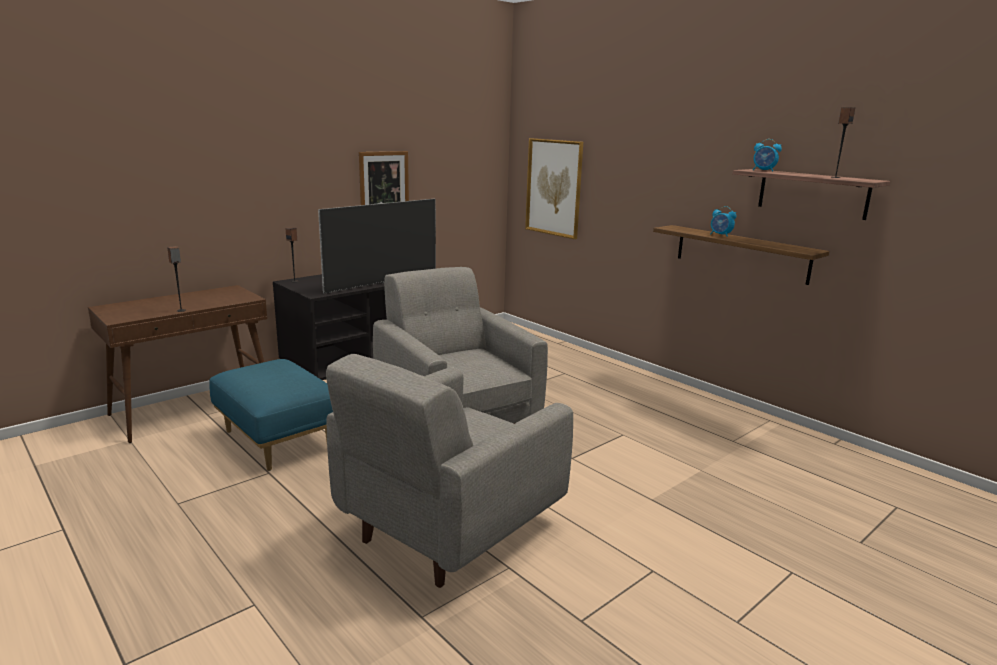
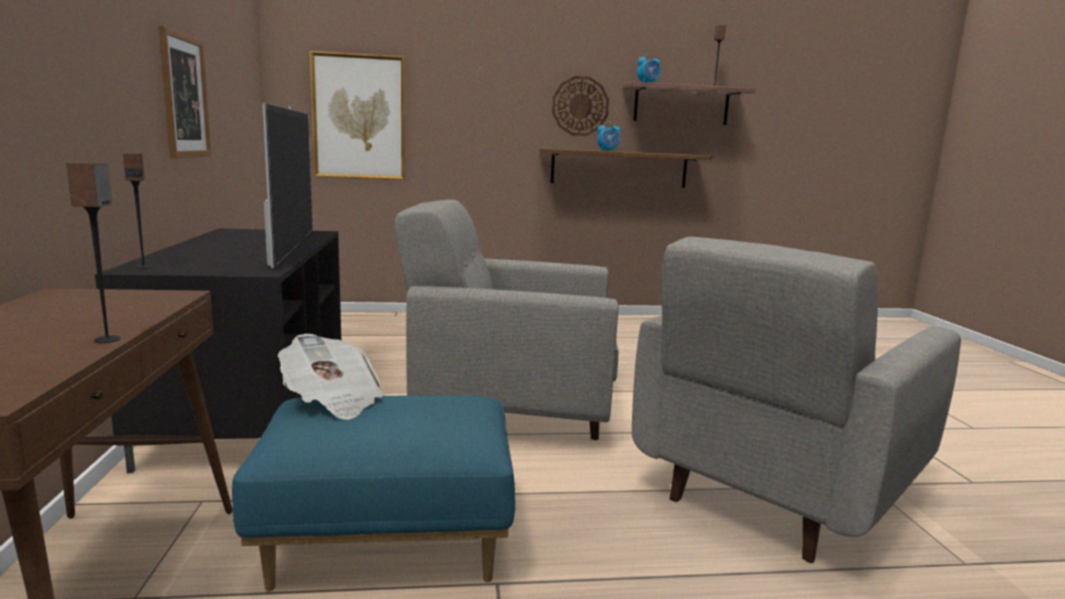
camera: 55 degrees left, 5 degrees down
(280, 364) = (333, 401): none -> newspaper
(447, 529) = (775, 492): grey armchair -> grey armchair turned 60 degrees clockwise
(709, 188) = (580, 106): none -> wall clock

